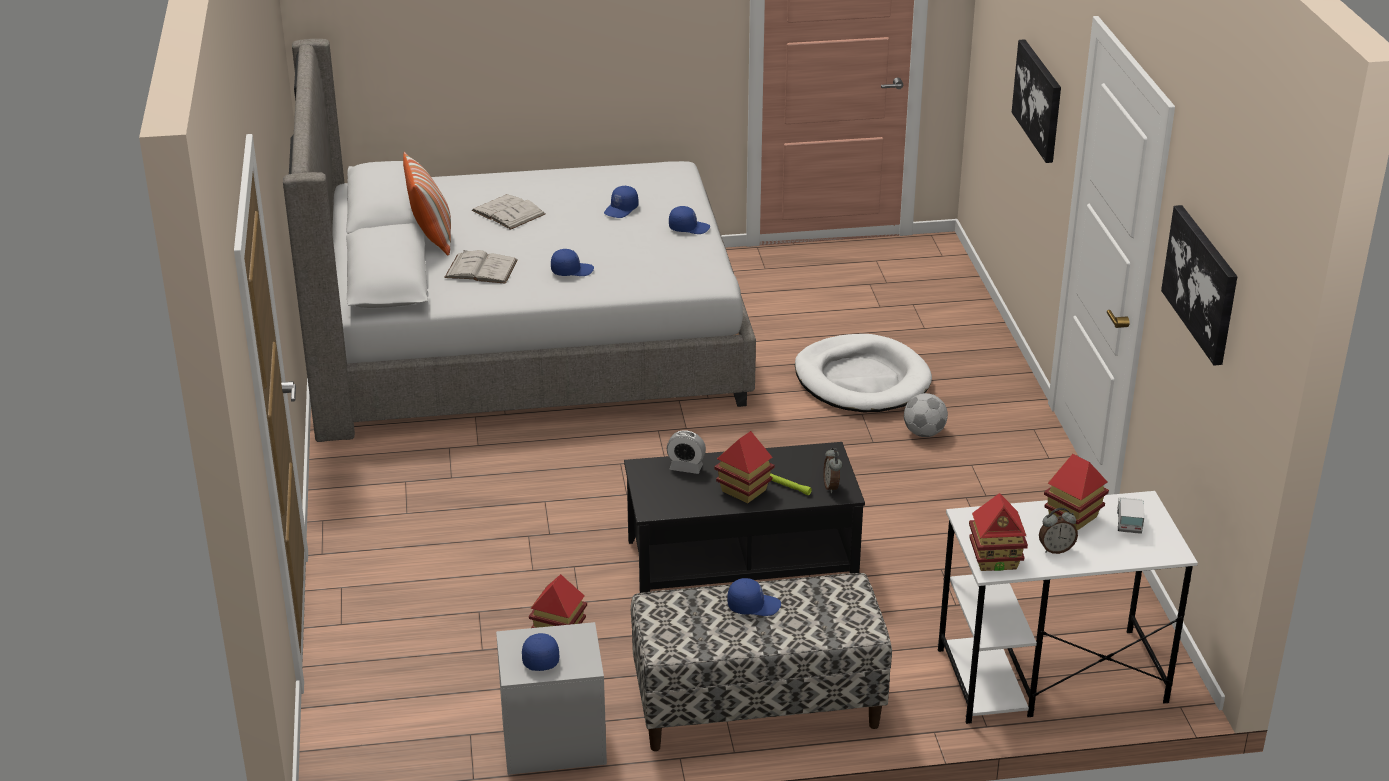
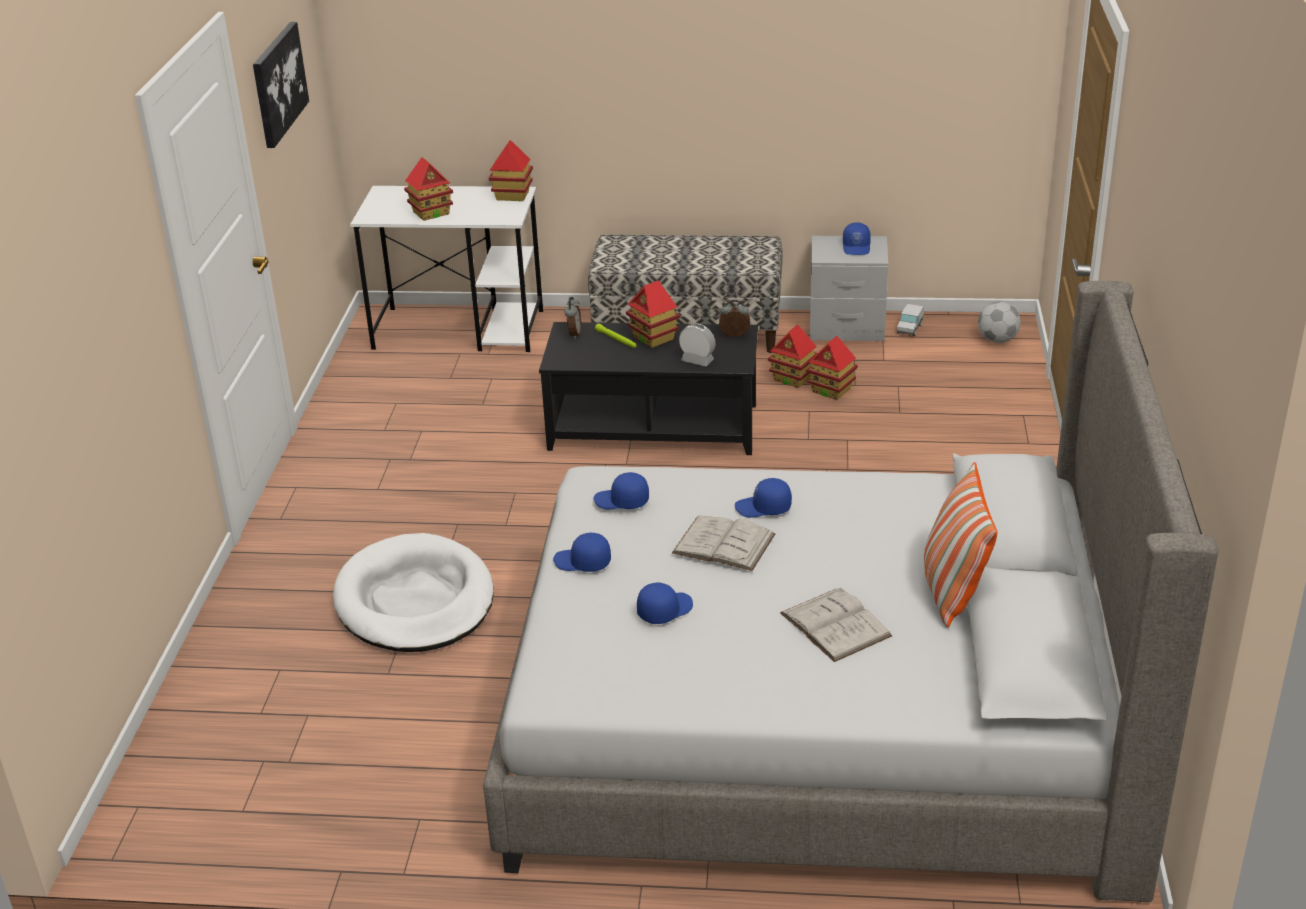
camera: 165 degrees left, 0 degrees up
(481, 269) = (883, 525): white book -> white book (723, 543)
(606, 645) = (793, 378): none -> toy house
(753, 605) = (687, 260): blue cap -> blue cap (621, 501)
(924, 433) = (397, 527): football -> football (997, 340)
(1039, 100) = (116, 336): picture -> none
(1055, 549) = (463, 198): alarm clock -> alarm clock (734, 336)
(1129, 522) = (393, 207): toy truck -> toy truck (909, 329)

